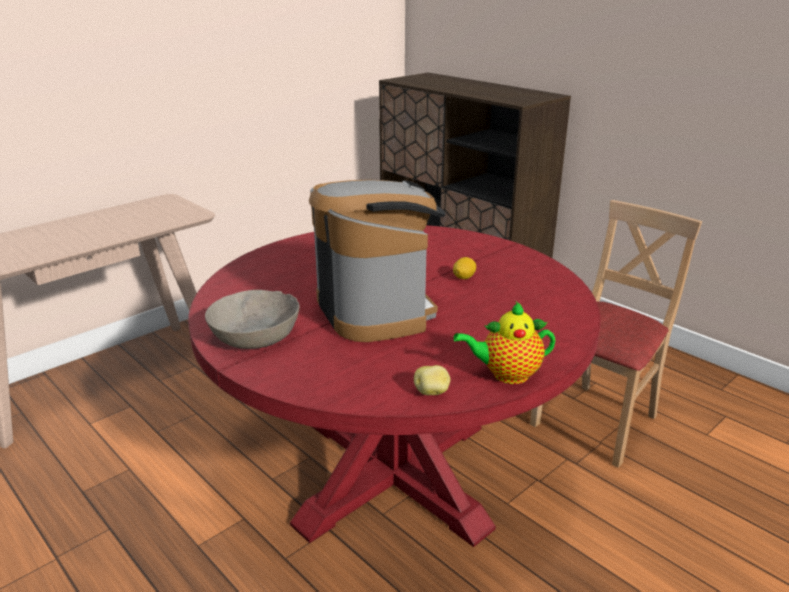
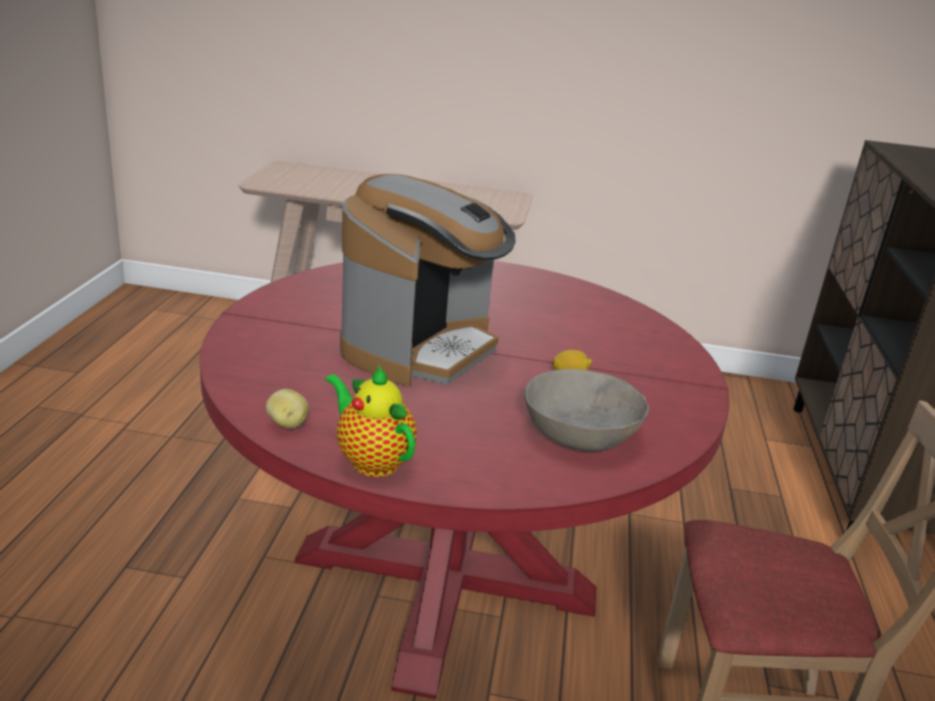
camera: 50 degrees right, 0 degrees up
(254, 336) = (296, 308): grey bowl -> grey bowl (580, 432)

